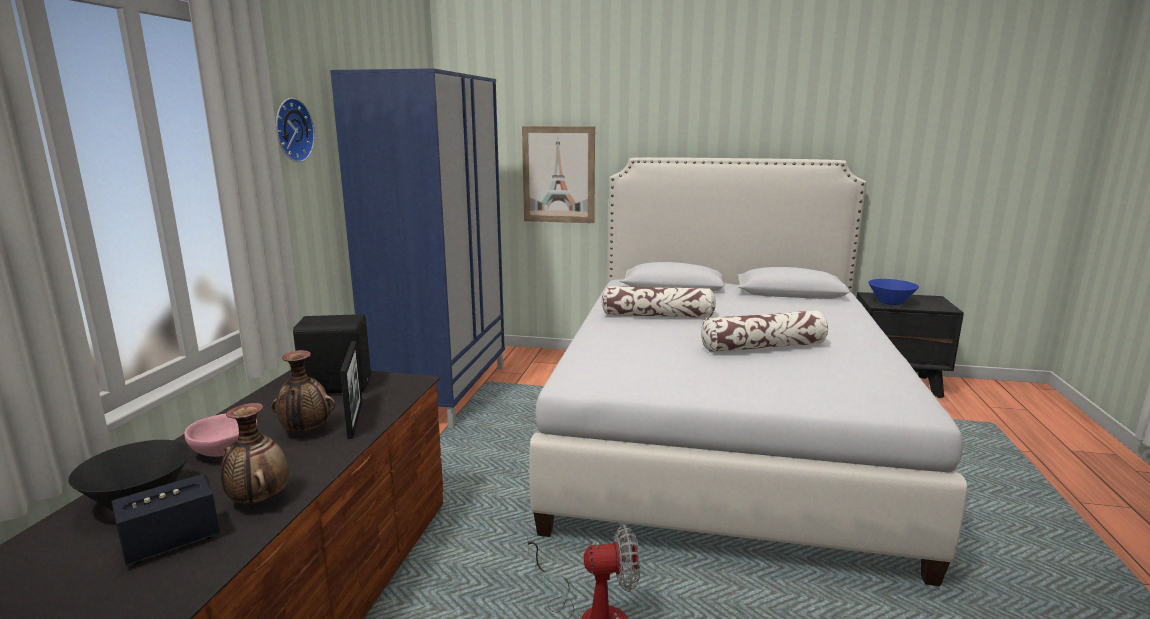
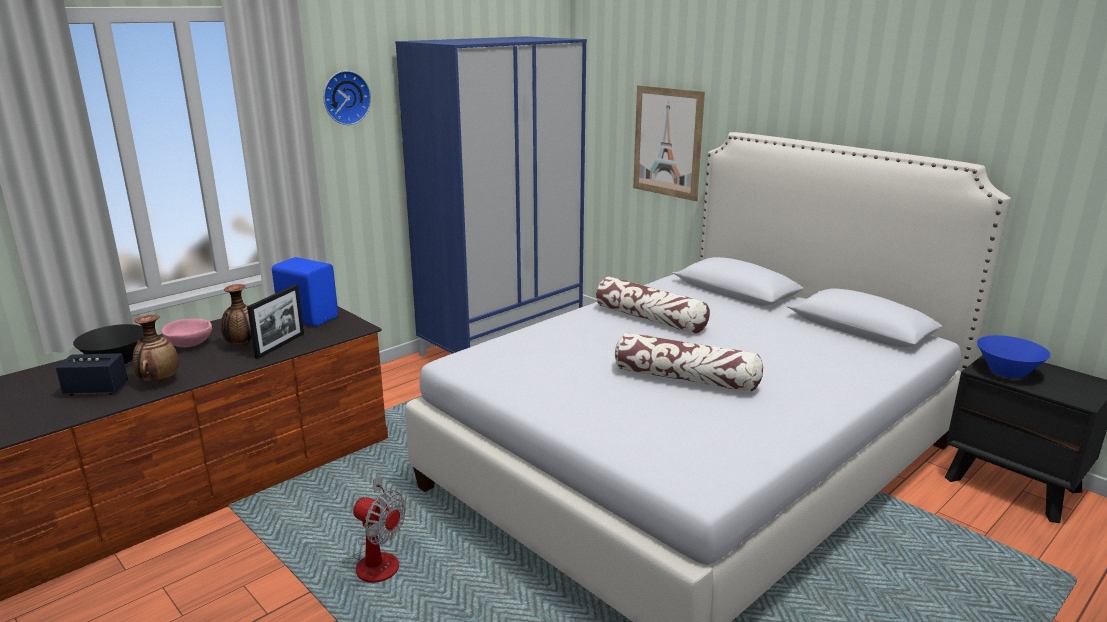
camera: 35 degrees right, 5 degrees up
(336, 386) = (309, 317): black speaker -> blue speaker

